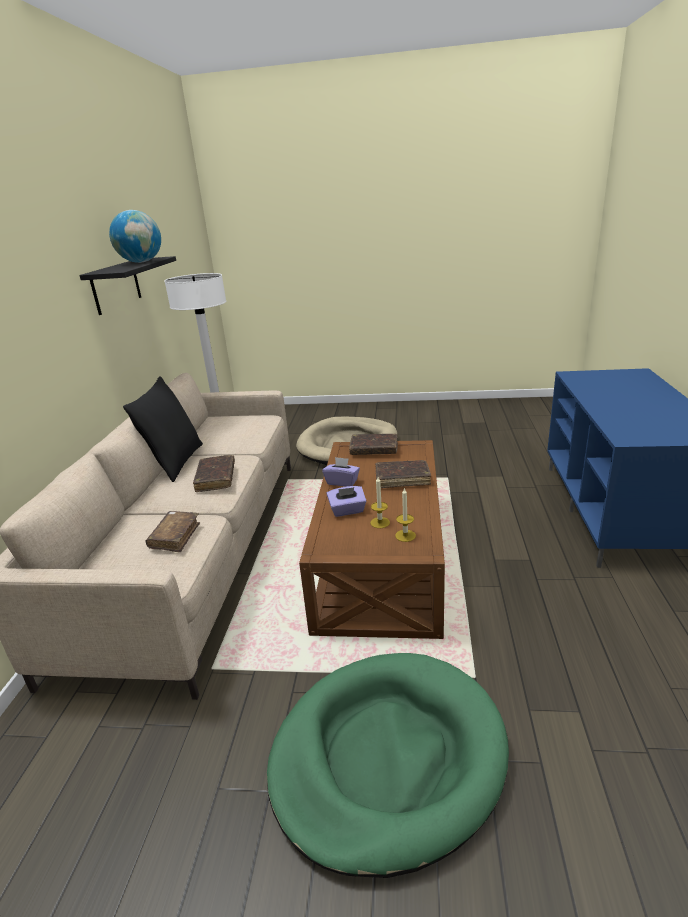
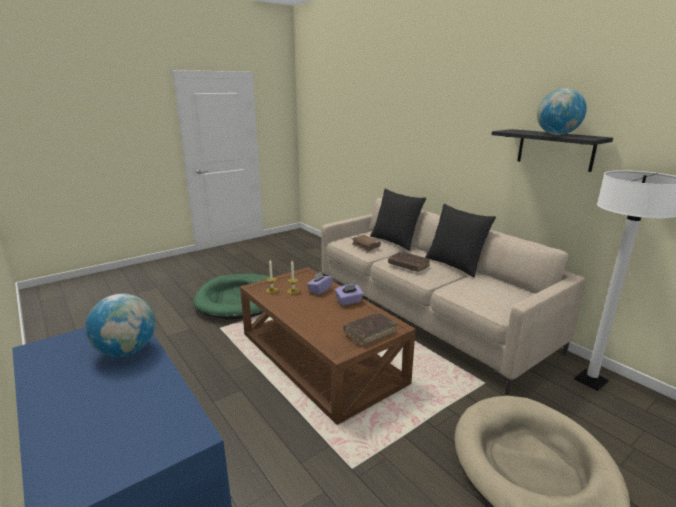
camera: 135 degrees right, 5 degrees down
(118, 529) = (395, 241): none -> black pillow
(402, 479) = (313, 317): brown book -> none
(620, 416) = (127, 351): none -> globe

